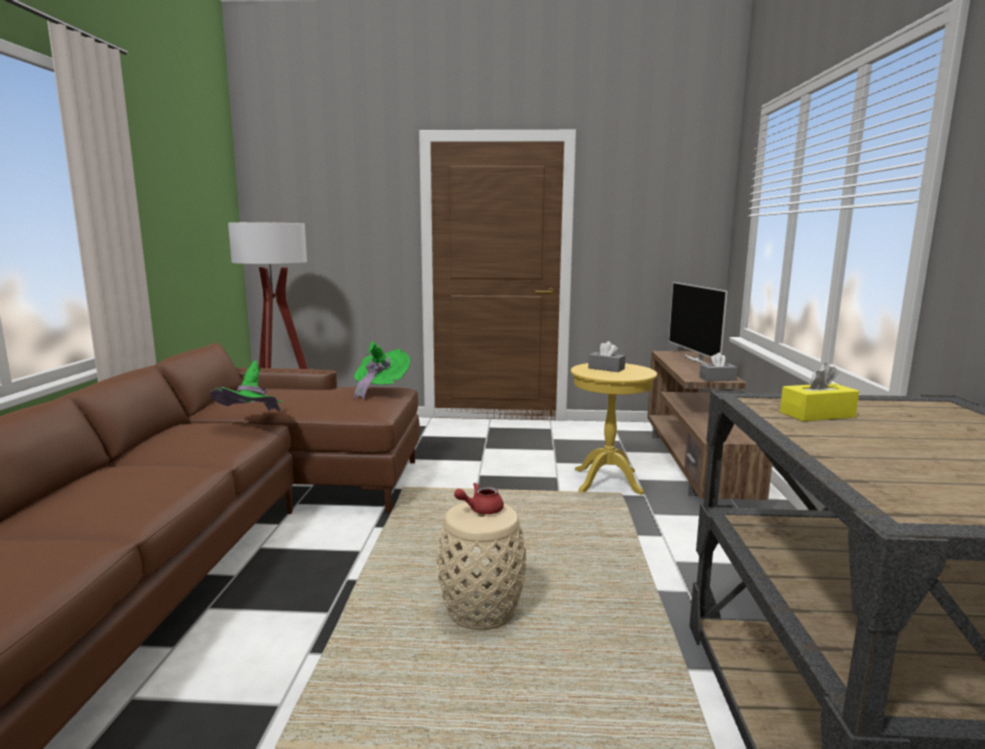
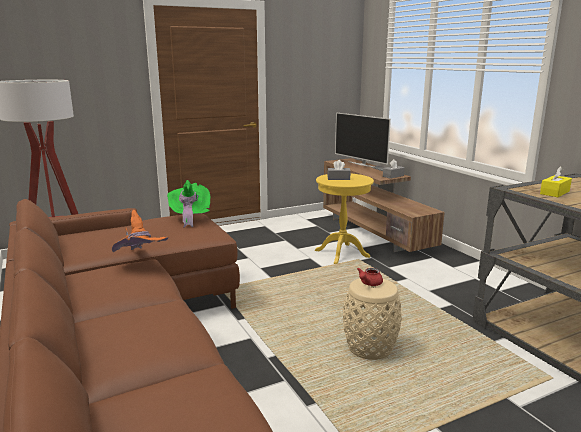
camera: 30 degrees left, 5 degrees up
(253, 423) = (140, 262): green hat -> orange hat

